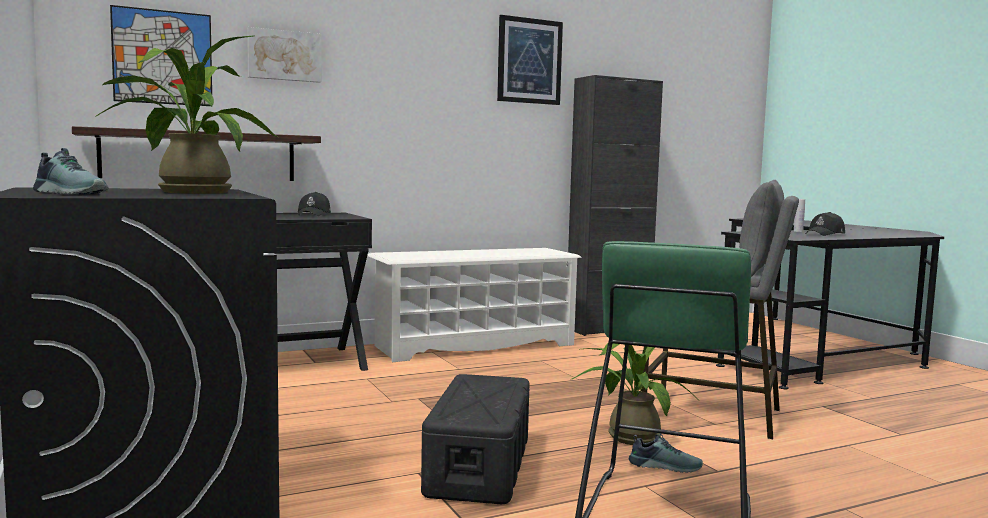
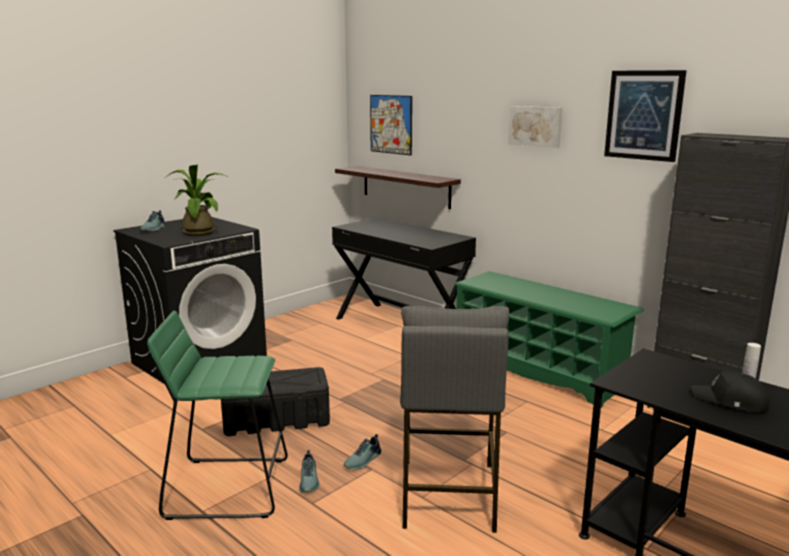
camera: 70 degrees right, 10 degrees up
(284, 55) = (448, 120): picture -> picture (535, 126)
(314, 214) = (436, 237): black cap -> none
(474, 345) = (538, 370): white shoe rack -> green shoe rack
(629, 435) = (364, 461): potted plant -> shoe

